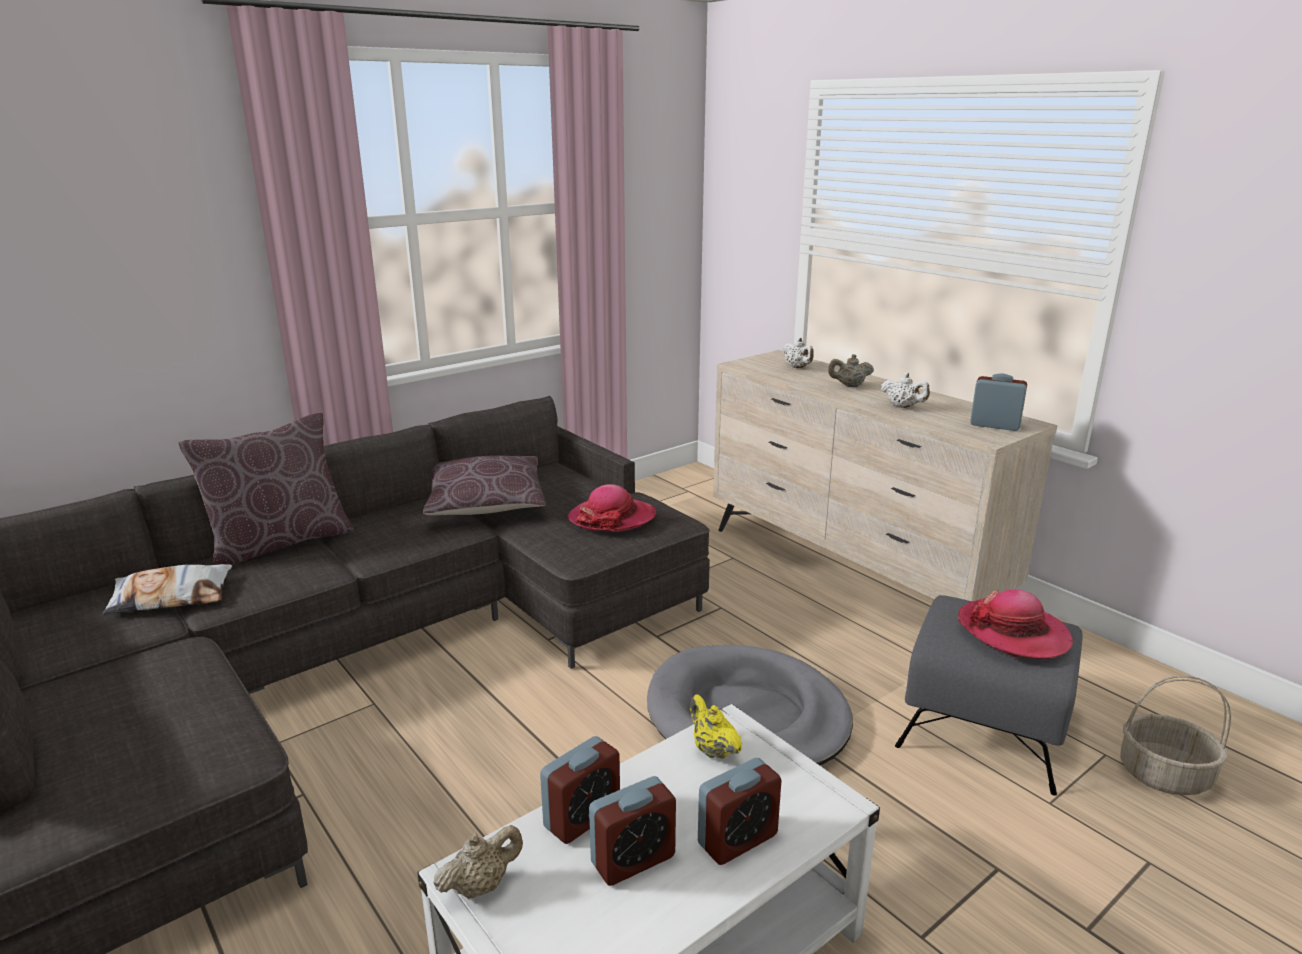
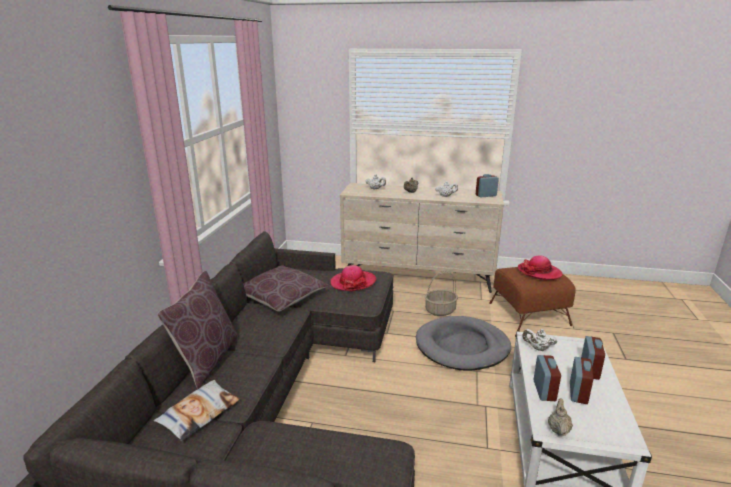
camera: 40 degrees left, 0 degrees up
(712, 750) = (538, 348): yellow teapot -> white teapot
(982, 725) = (528, 313): grey ottoman -> brown ottoman
(1165, 775) = (585, 306): basket -> basket (440, 310)

